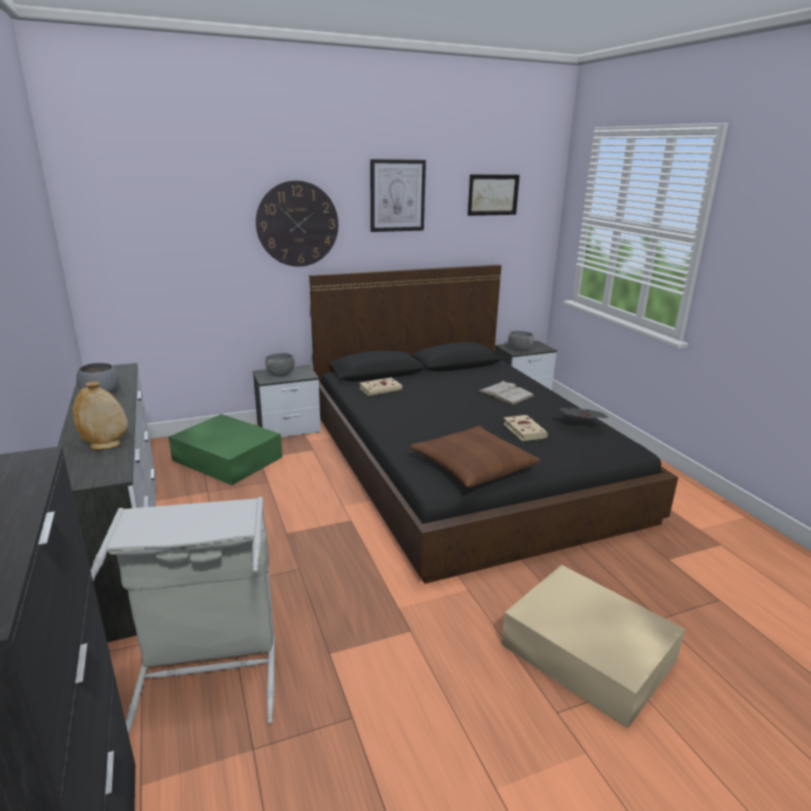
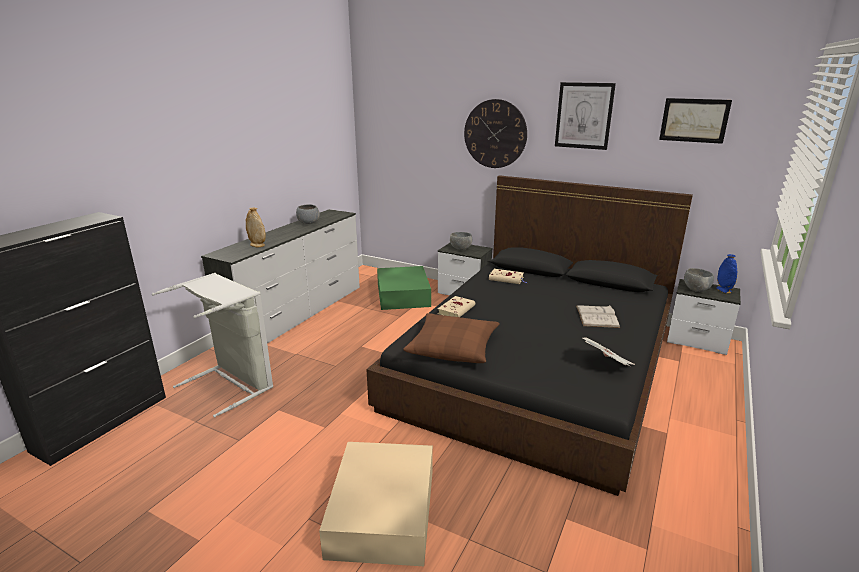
camera: 50 degrees right, 0 degrees up
(523, 430) = (546, 344): beige book -> beige book (456, 309)
(533, 344) = (723, 290): none -> blue vase

